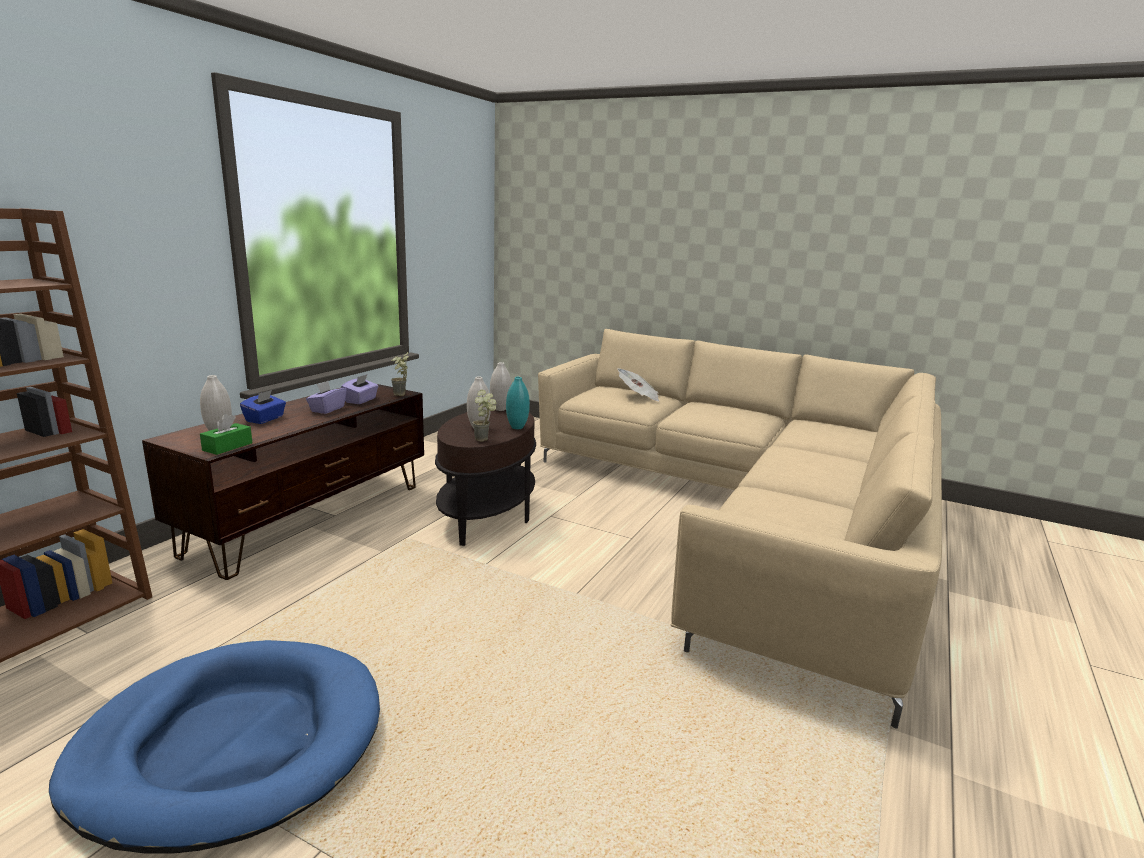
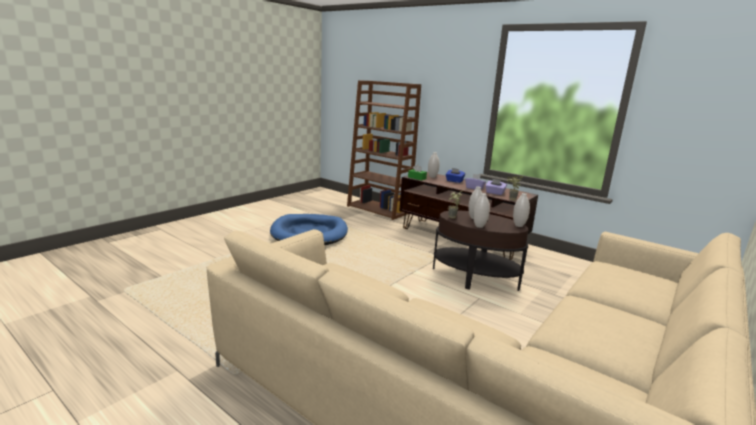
camera: 100 degrees right, 0 degrees up
(517, 427) = (479, 226): turquoise vase -> white vase
(638, 397) = (636, 290): newspaper -> none

